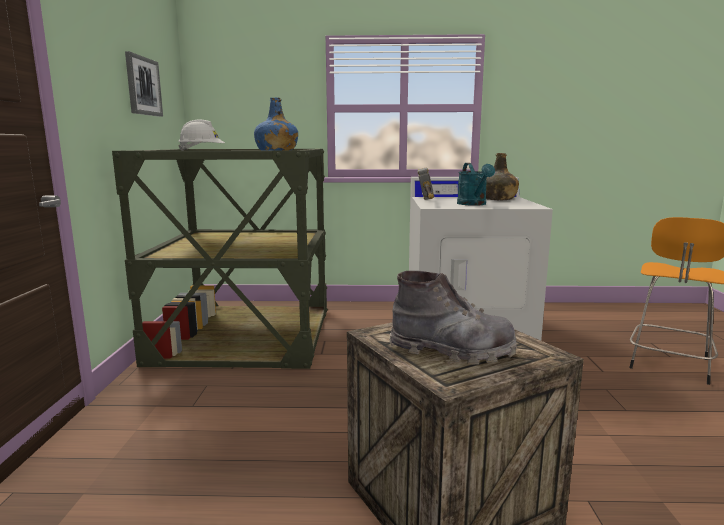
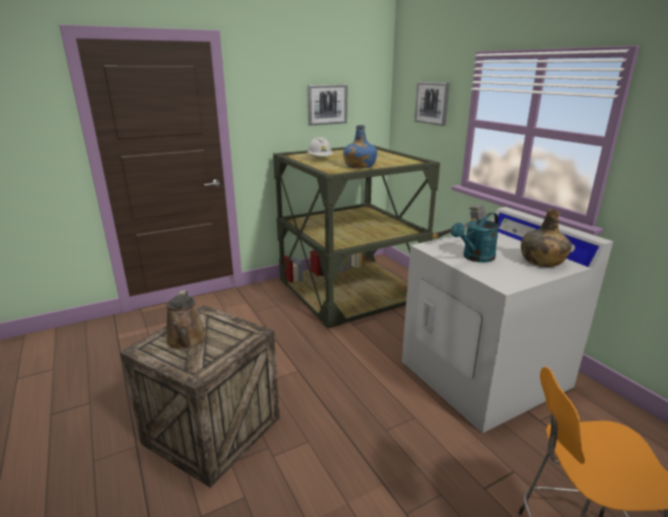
camera: 60 degrees right, 10 degrees up
(265, 92) = (432, 103): none -> picture
(451, 351) = (186, 341): grey boot -> brown watering can

